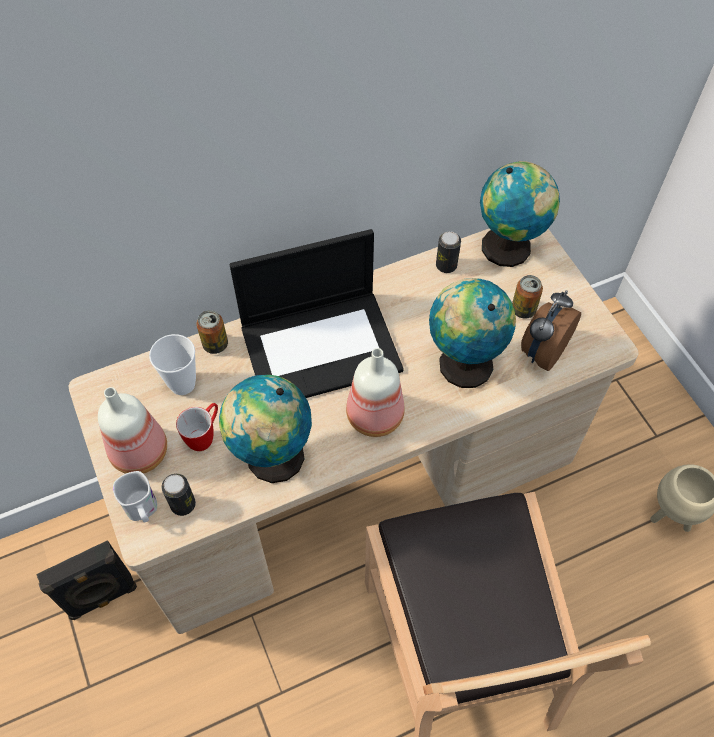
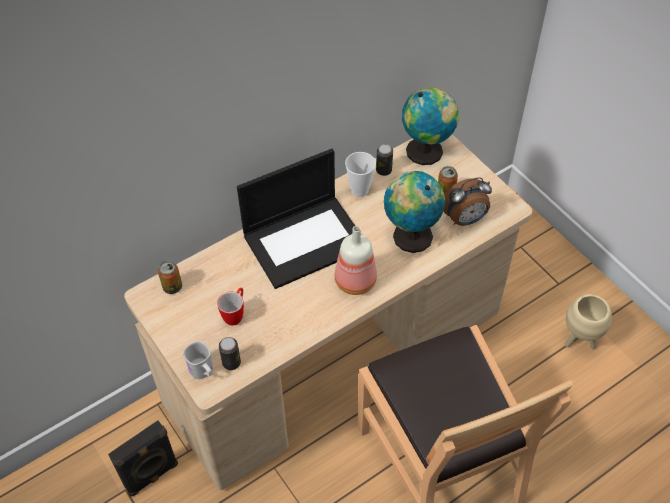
camera: 10 degrees left, 5 degrees down
(140, 450) = (190, 331): bottle -> none
(182, 384) = (209, 282): cup -> cup (359, 190)
(215, 344) = (227, 251): can -> can (172, 287)
(271, 459) = (288, 322): globe -> none
(542, 351) = (464, 219): alarm clock -> alarm clock turned 135 degrees counterclockwise

